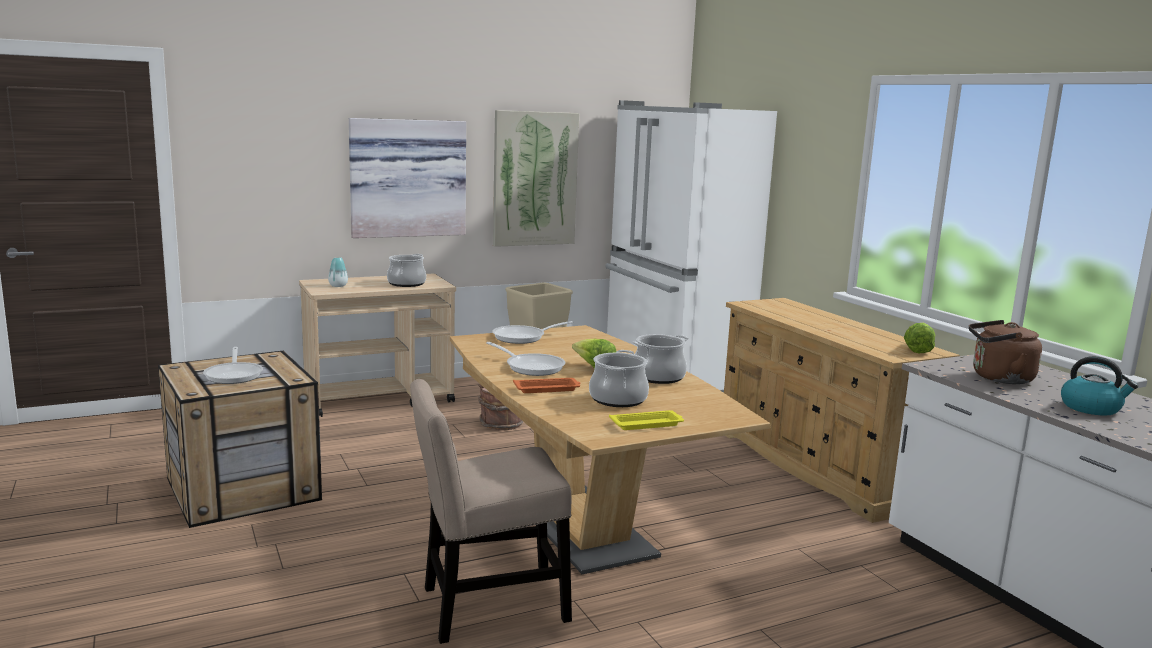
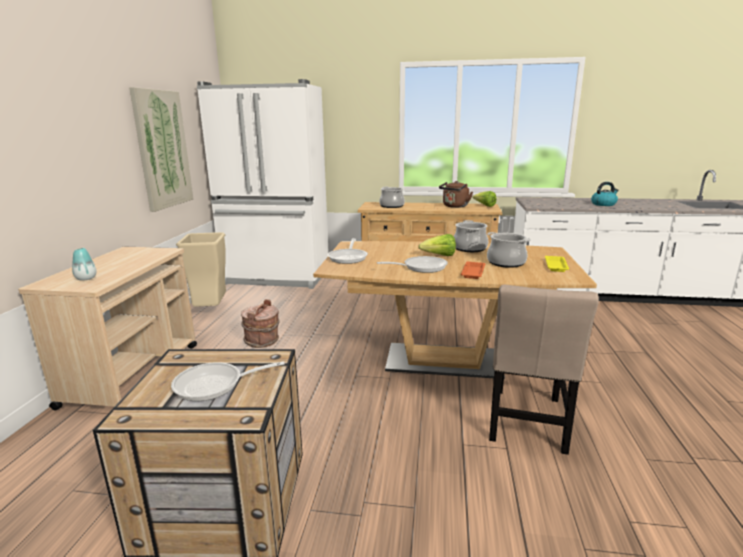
camera: 55 degrees left, 5 degrees up
(234, 375) = (215, 385): frying pan -> frying pan turned 150 degrees clockwise
(406, 283) = (138, 258): cooking pot -> cooking pot (391, 206)
(407, 178) = (82, 157): picture -> none
(998, 378) = (557, 204): brown kettle -> brown kettle (454, 206)

